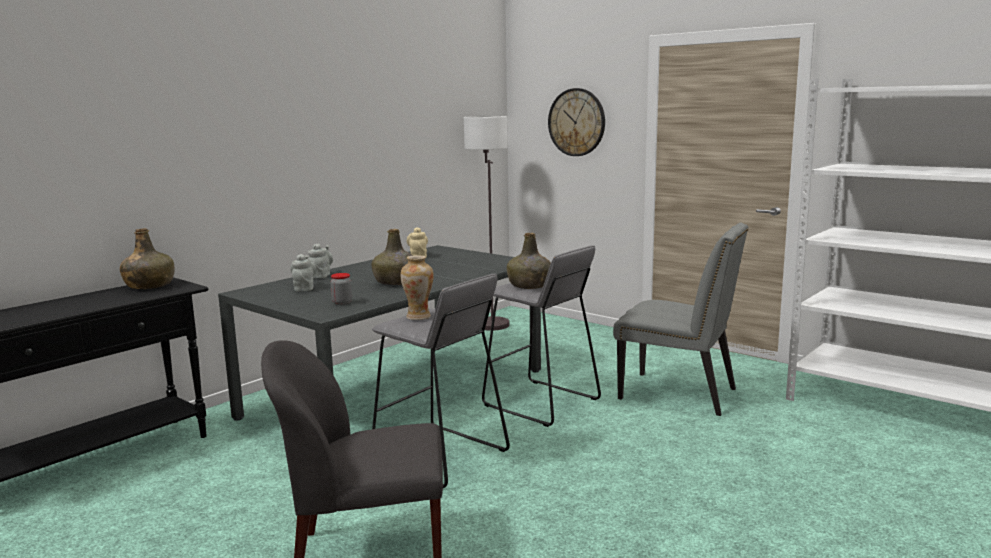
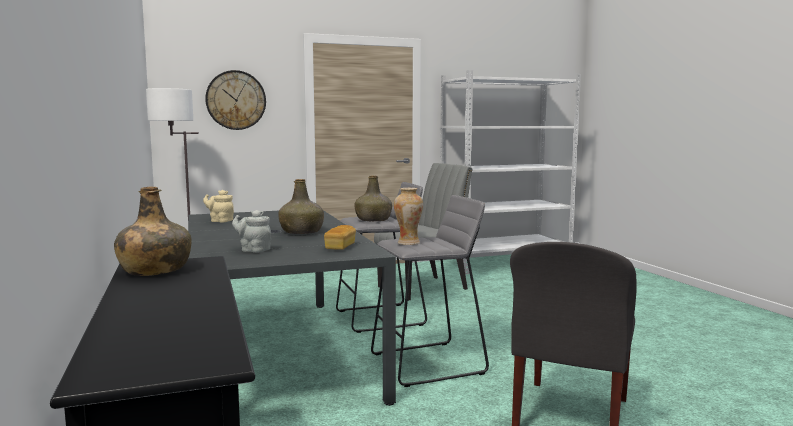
camera: 60 degrees left, 5 degrees down
(321, 276) = (213, 243): grey teapot -> none
(342, 303) = (340, 247): jar -> bread

